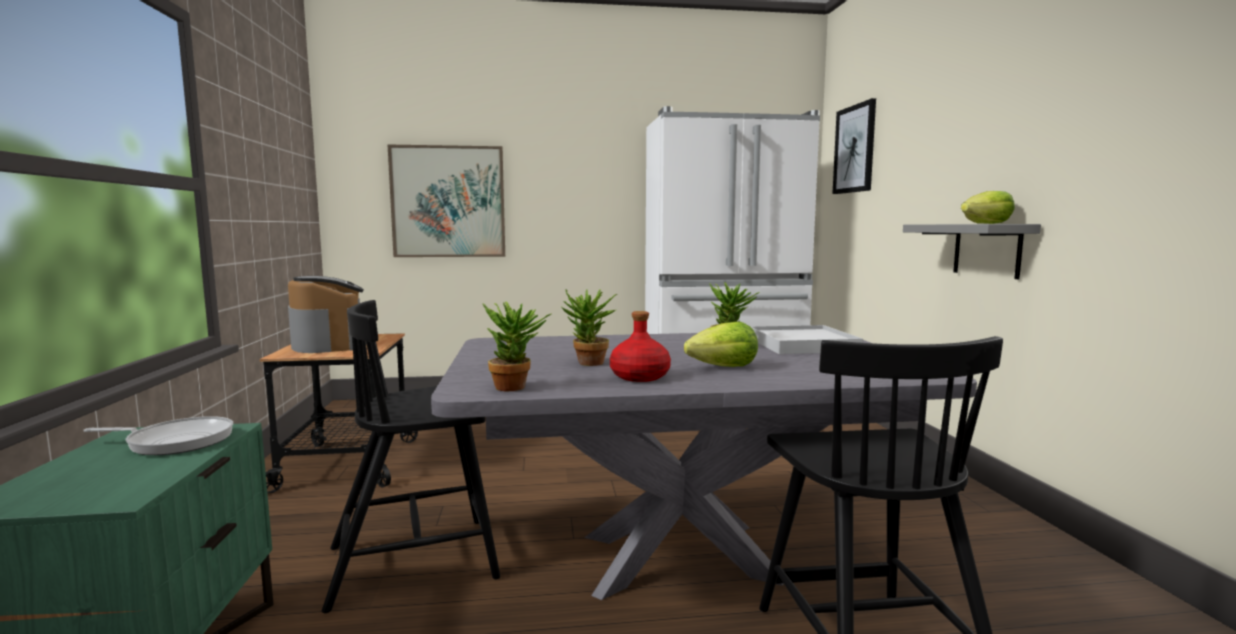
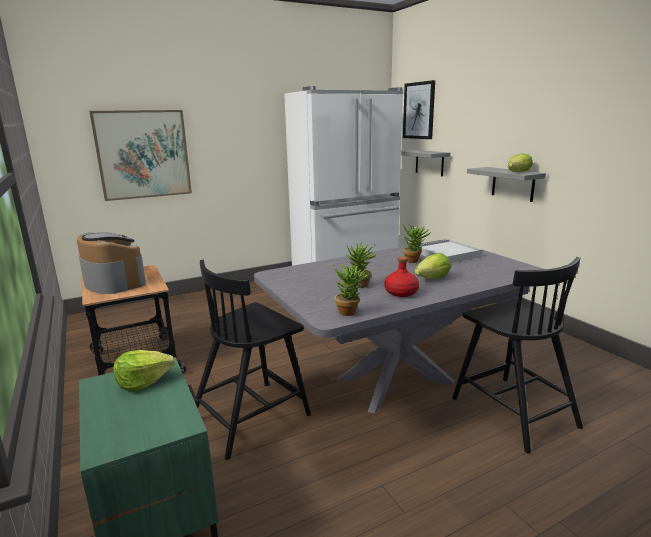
camera: 20 degrees left, 10 degrees up
(175, 441) = (143, 381): frying pan -> lettuce
(866, 228) = (429, 162): none -> grey shelf

